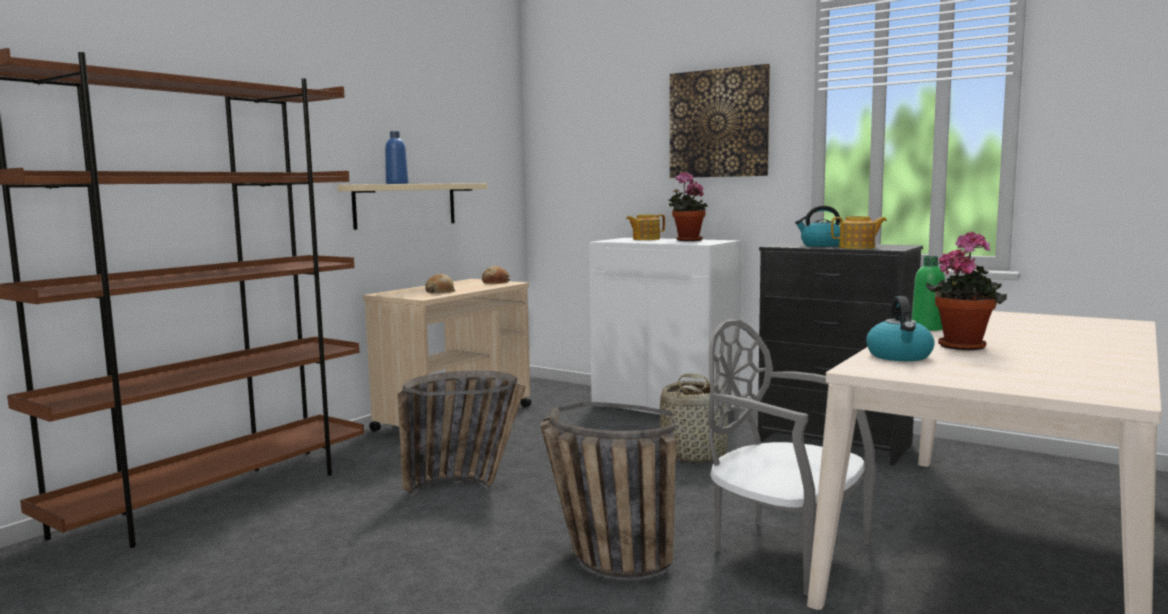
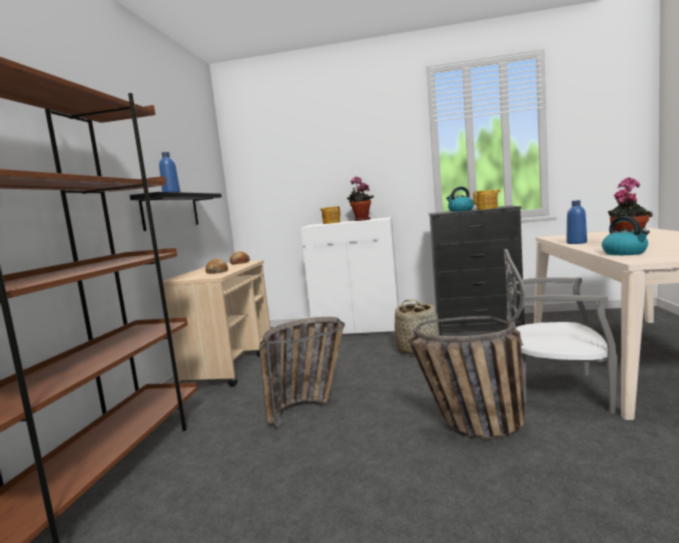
camera: 25 degrees left, 0 degrees up
(405, 205) = (171, 211): beige shelf -> black shelf
(719, 123) = (369, 146): picture -> none
(927, 328) = (576, 243): green bottle -> blue bottle

